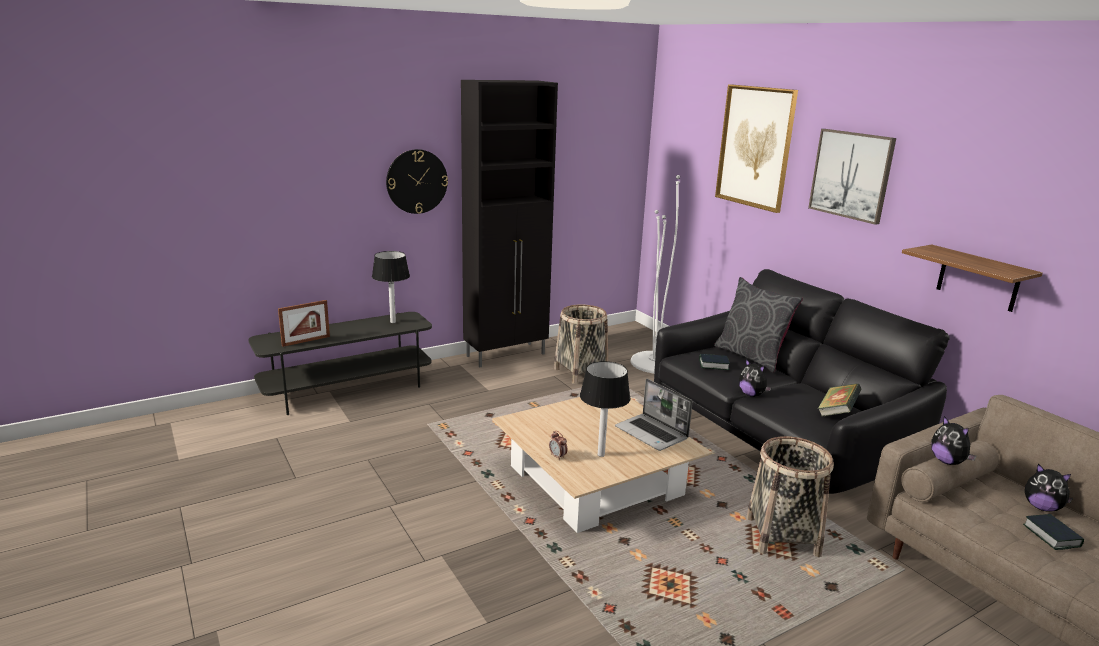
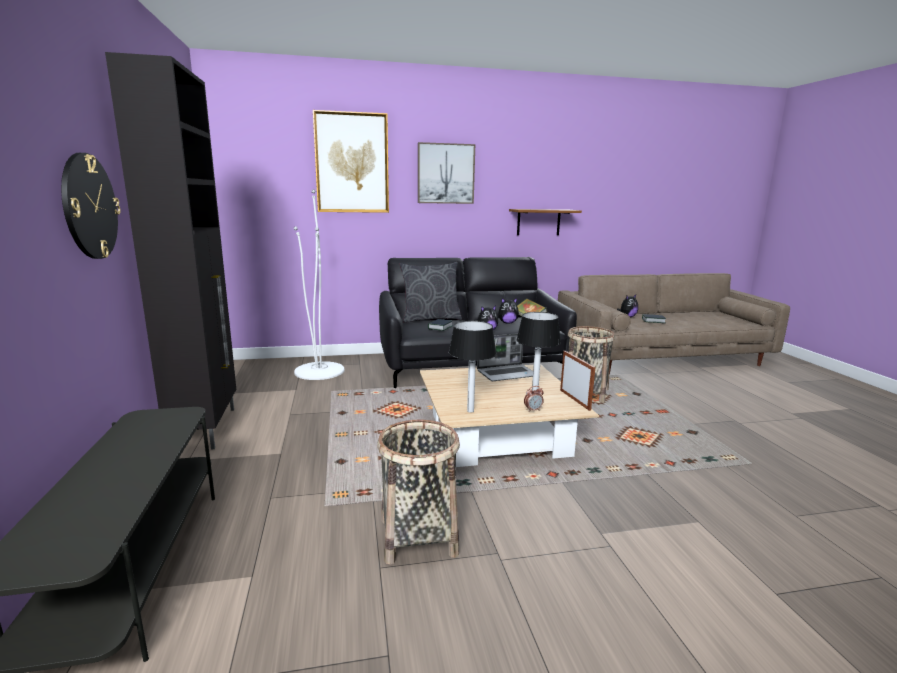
camera: 70 degrees left, 5 degrees down
(306, 341) = (108, 511): picture frame -> picture frame (574, 399)
(392, 322) = (147, 429): table lamp -> table lamp (470, 411)
(581, 372) = (298, 401): basket -> basket (418, 536)
(948, 461) = (613, 308): plush toy -> plush toy (507, 323)

